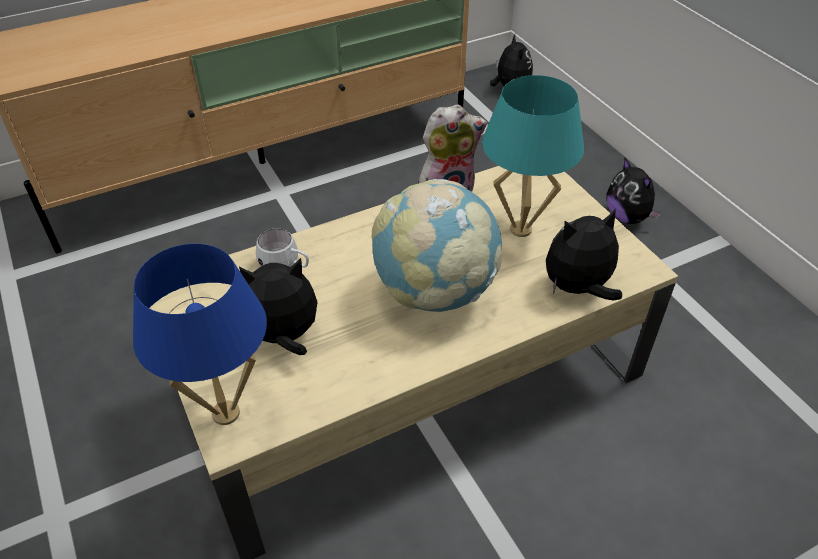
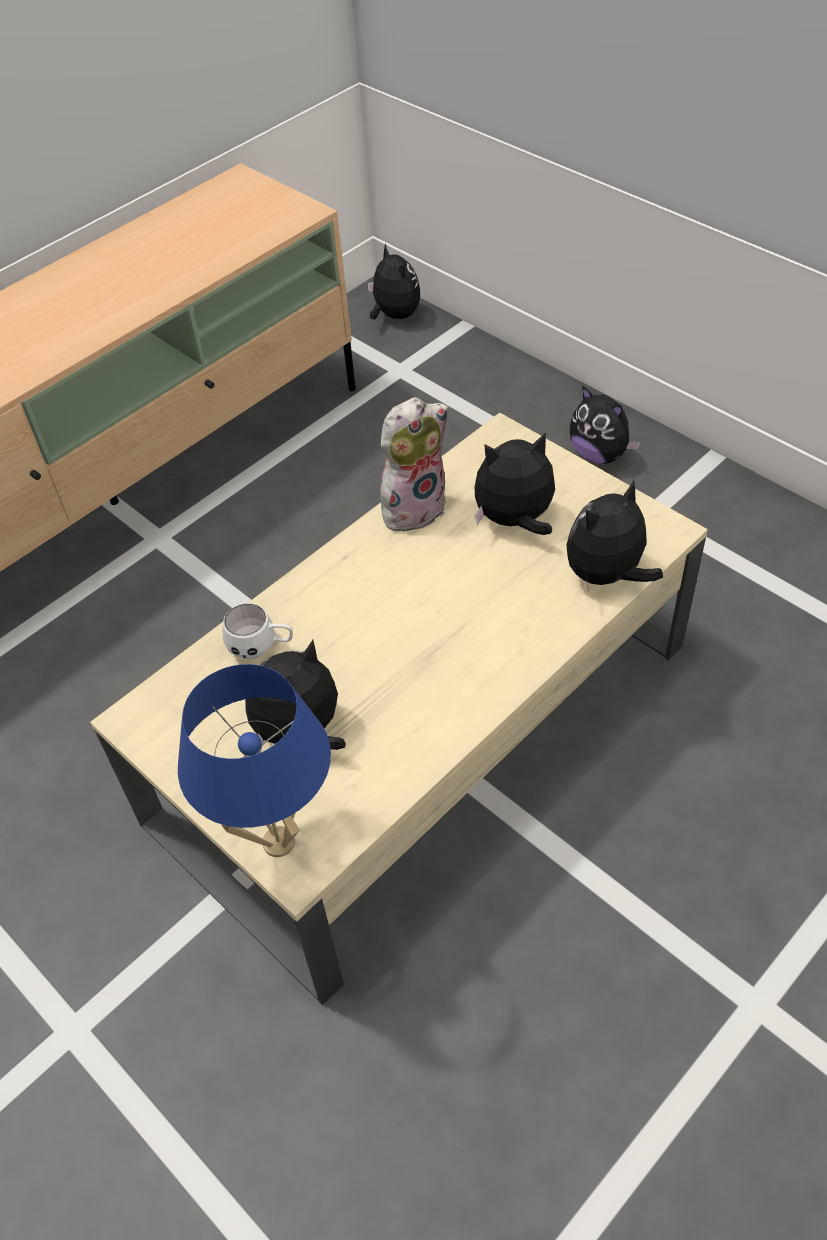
camera: 15 degrees left, 5 degrees up
(435, 291) = (450, 626): globe -> none
(520, 229) = (515, 521): turquoise table lamp -> plush toy

